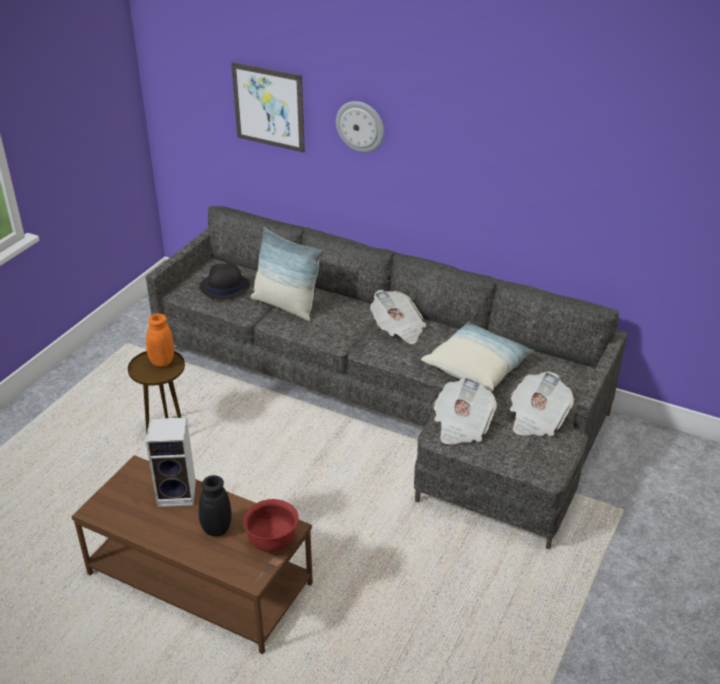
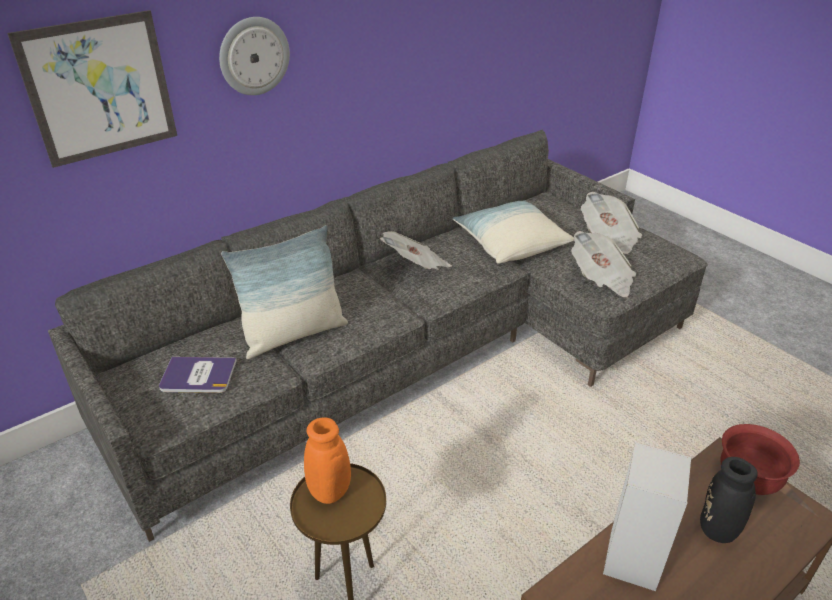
camera: 65 degrees left, 0 degrees up
(224, 287) = (198, 376): black hat -> book

